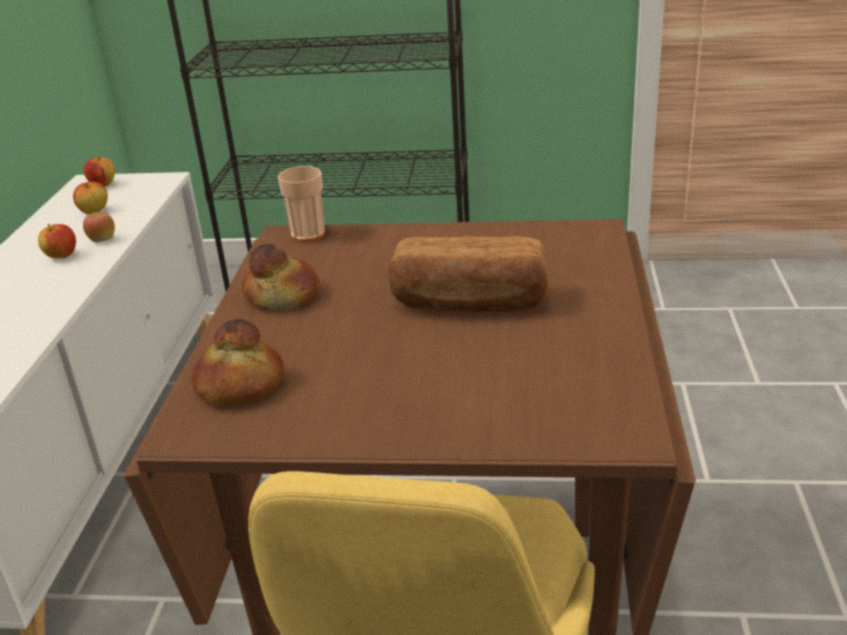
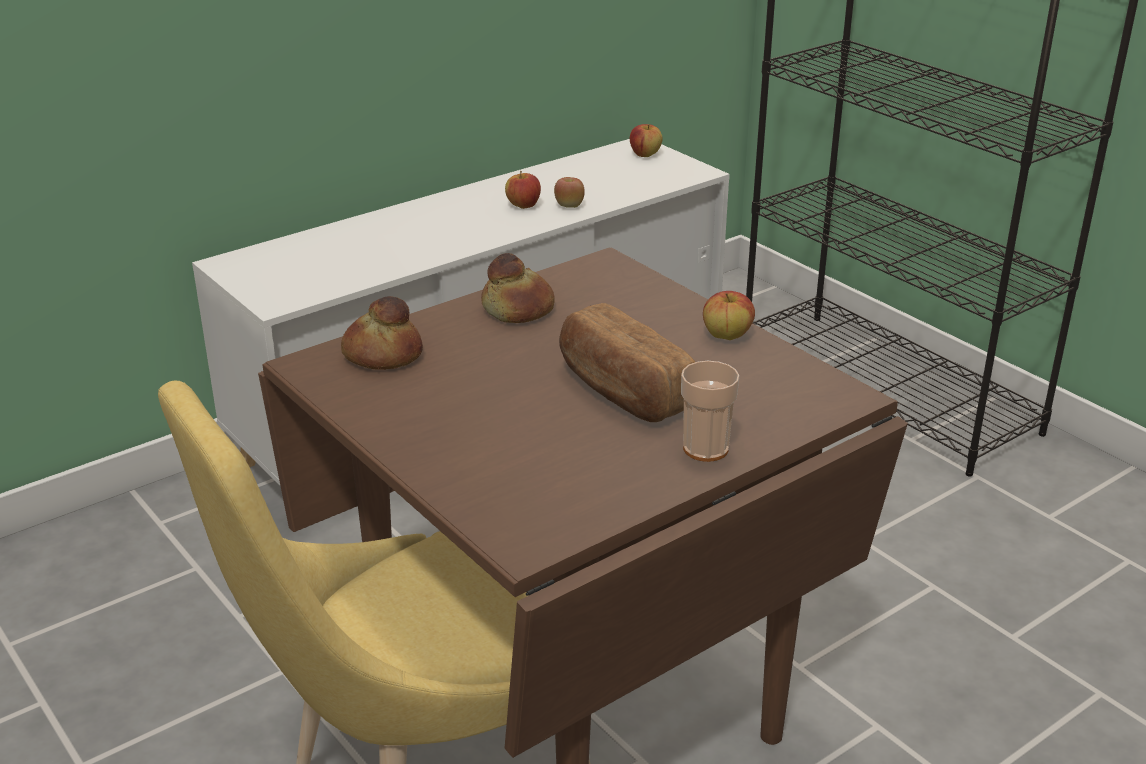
camera: 45 degrees right, 0 degrees up
(94, 211) = (602, 177): apple -> apple (727, 336)
(308, 234) = (623, 270): cup -> cup (705, 449)

